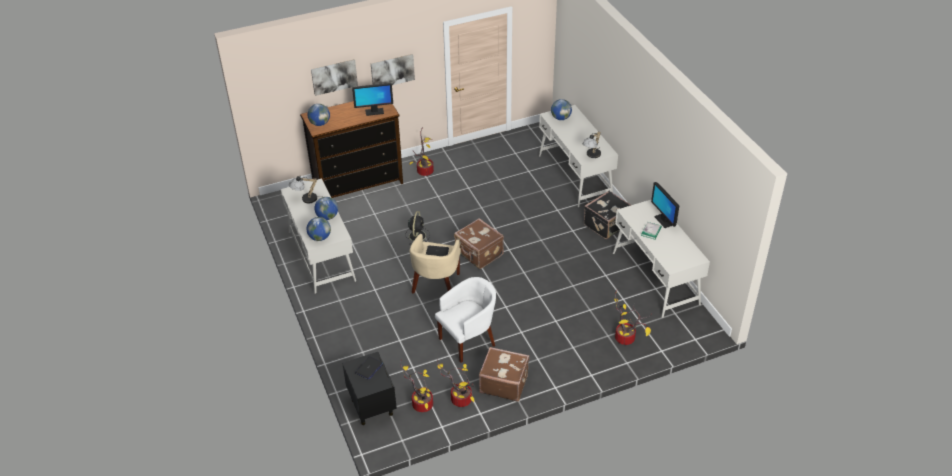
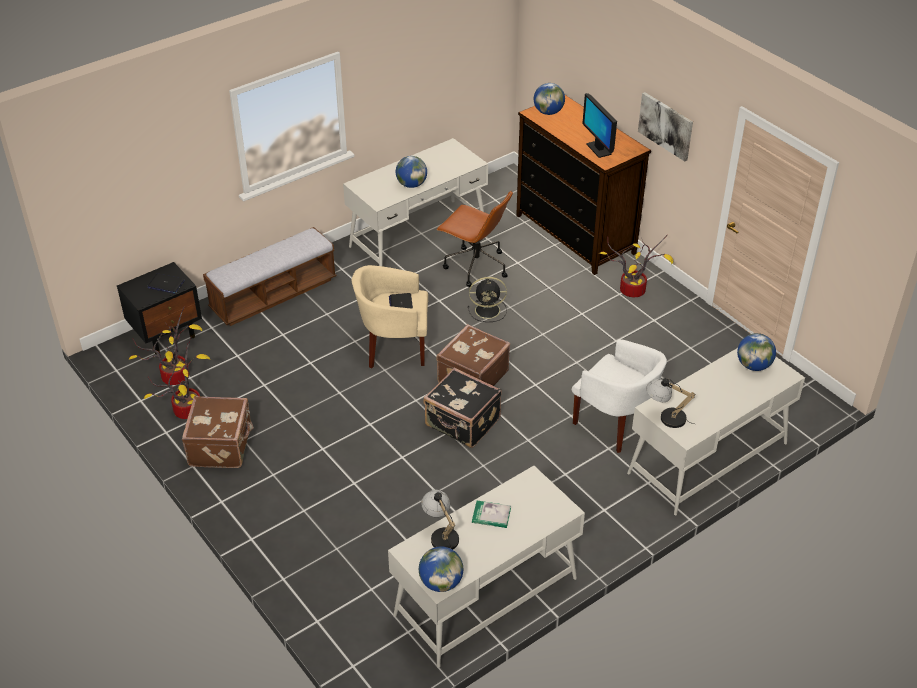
camera: 75 degrees right, 0 degrees up
(305, 199) = (440, 160): table lamp -> table lamp (441, 534)
(320, 237) = (370, 187): globe -> globe (441, 582)
(334, 76) = (605, 75): picture -> none
(352, 340) = (274, 294): none -> bench
(369, 233) = (475, 266): none -> brown office chair
(468, 340) = (295, 397): white armchair -> white armchair (616, 423)
(607, 225) = (597, 517): black suitcase -> black suitcase (462, 423)
(626, 338) = (336, 573): potted plant -> none
(663, 220) = (525, 530): monitor -> none

